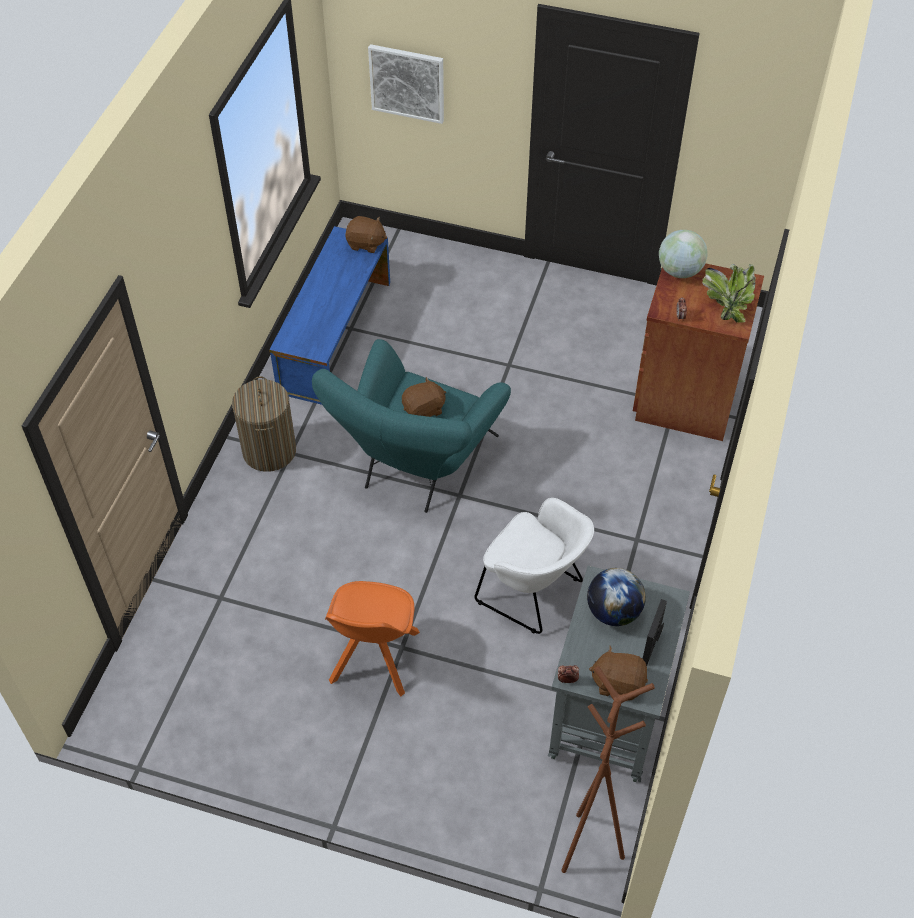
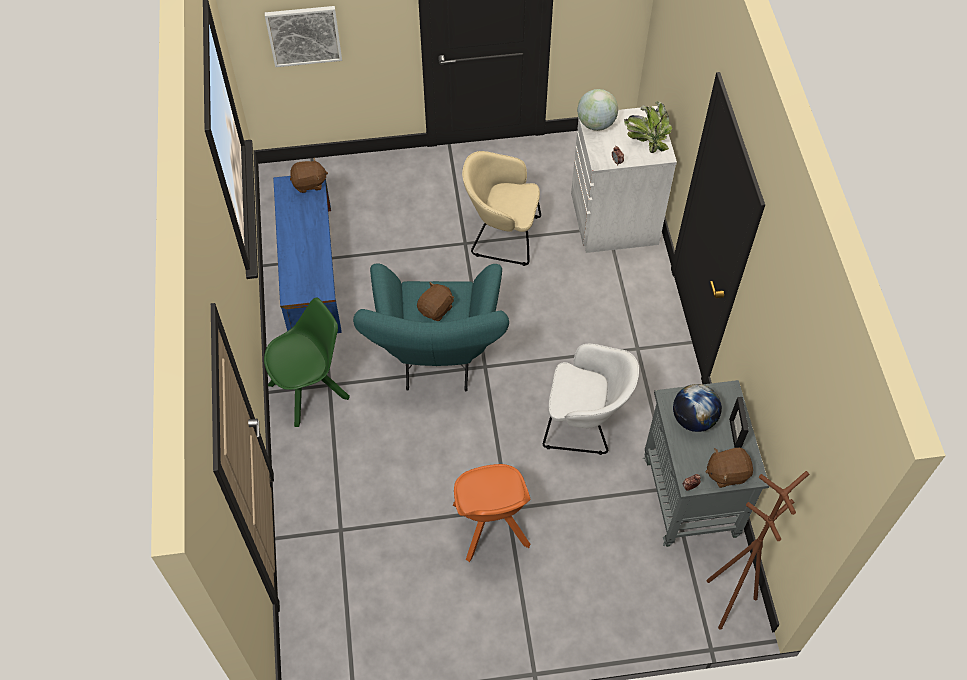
camera: 25 degrees left, 5 degrees up
(269, 451) = (311, 390): laundry basket -> green chair
(553, 371) = (502, 235): none -> beige armchair
(685, 400) = (614, 222): brown dresser -> white dresser

